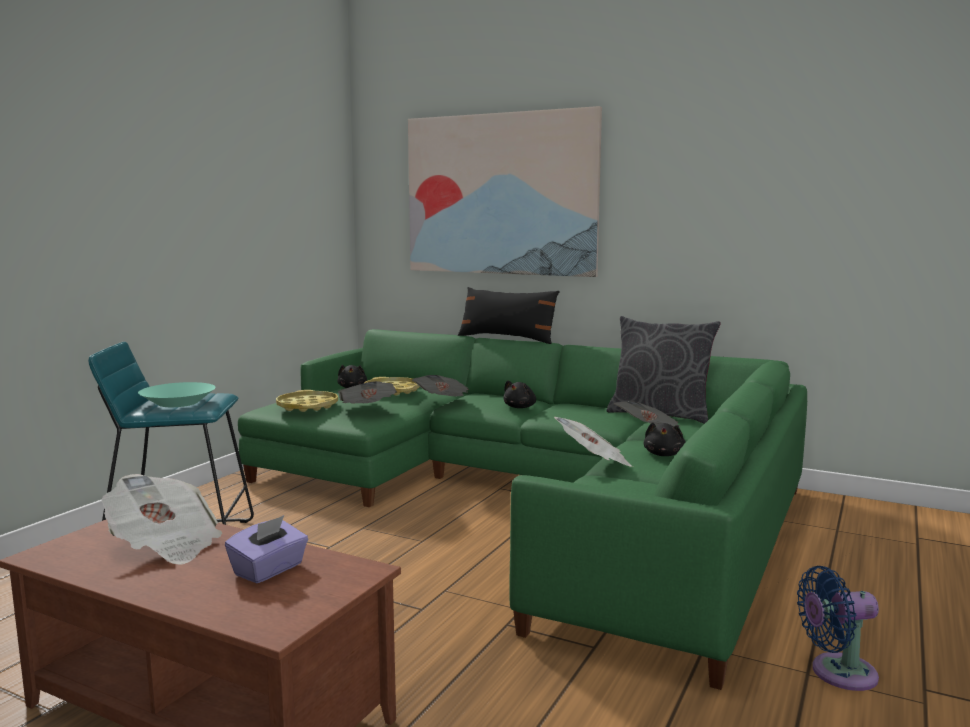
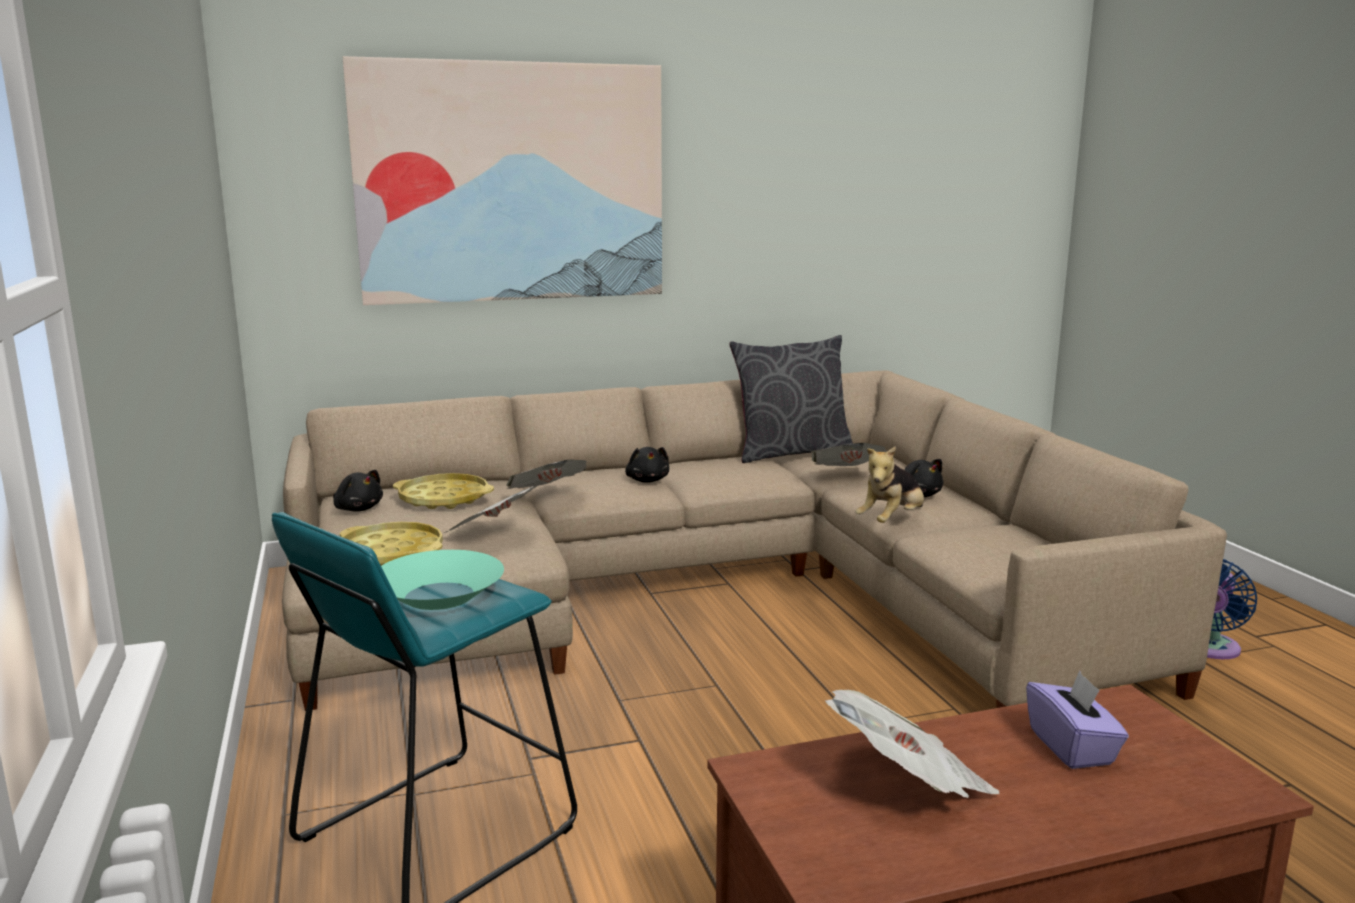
camera: 45 degrees left, 5 degrees up
(507, 338) = (555, 391): black pillow -> none
(533, 498) = (706, 591): green sofa -> beige sofa
(593, 461) = (892, 521): newspaper -> plush toy

